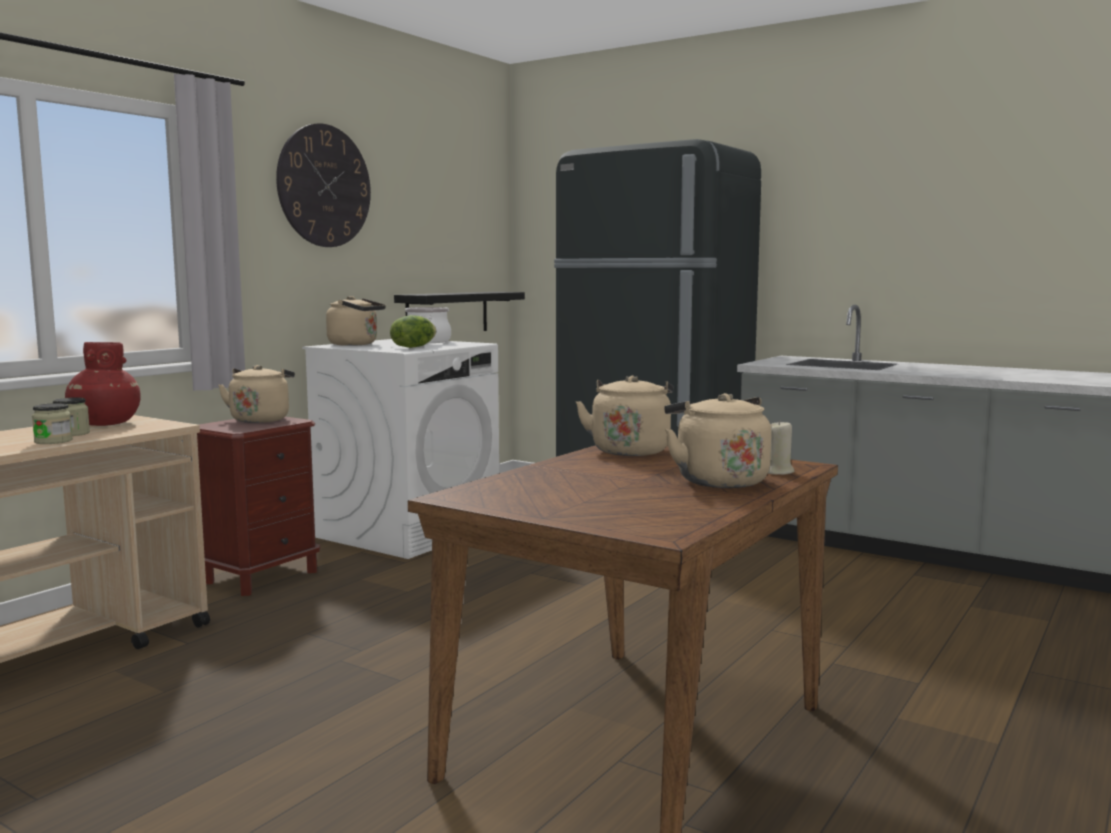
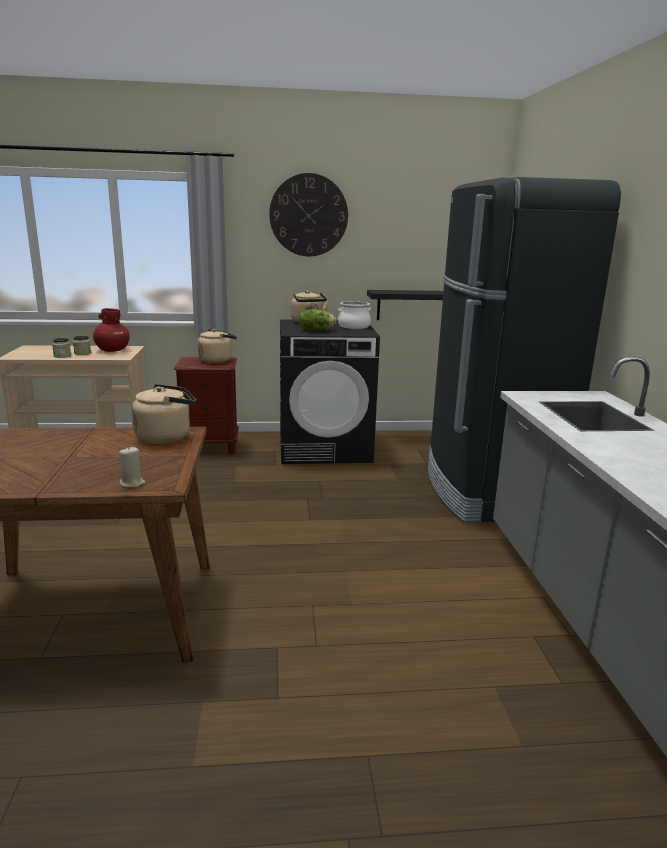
camera: 50 degrees right, 10 degrees up
(408, 531) = (325, 447): white washing machine -> black washing machine
(717, 480) = (85, 473): beige kettle -> none

